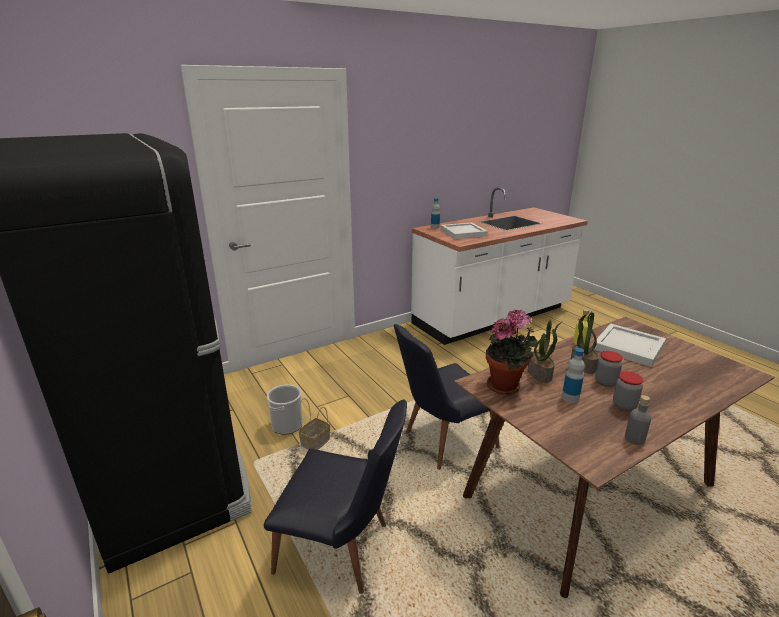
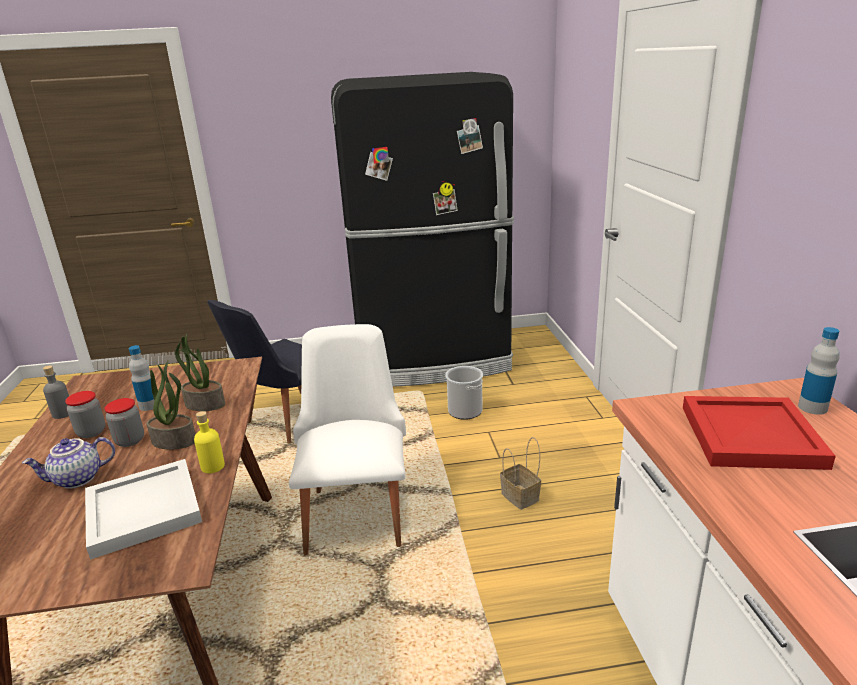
camera: 115 degrees right, 0 degrees up
(315, 442) = (424, 424): basket -> basket (521, 497)
(441, 441) = (357, 509): black chair -> white chair
(463, 232) = (753, 437): white tray -> red tray
(506, 386) = (215, 378): potted plant -> none
(651, 380) = (77, 479): none -> teapot

